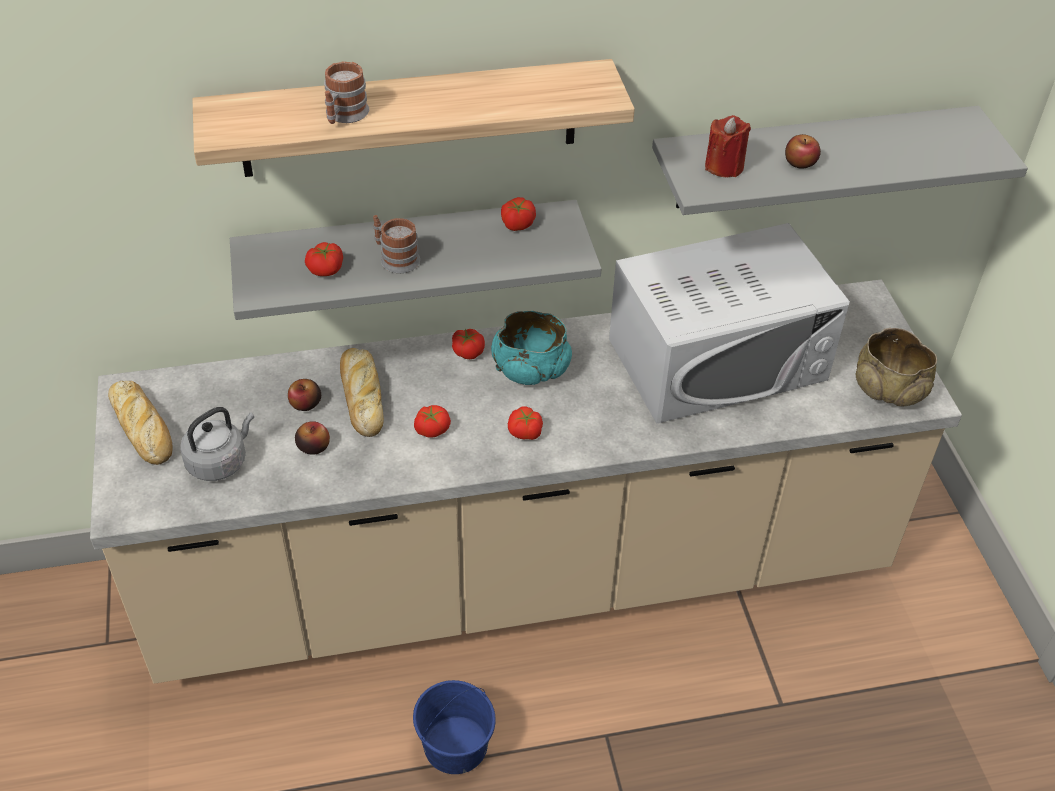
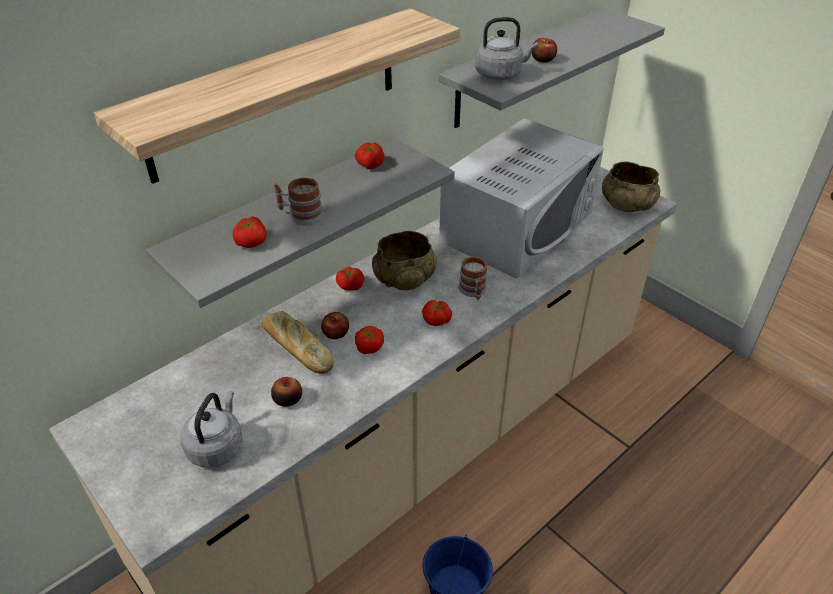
camera: 30 degrees left, 5 degrees down
(143, 428) = (125, 452): bread -> none
(305, 404) = (255, 371): apple -> apple (336, 333)
(344, 115) = (247, 87): mug -> mug (473, 291)
(531, 369) = (404, 279): turquoise bowl -> beige bowl
(724, 166) = (500, 74): red candle -> grey kettle

